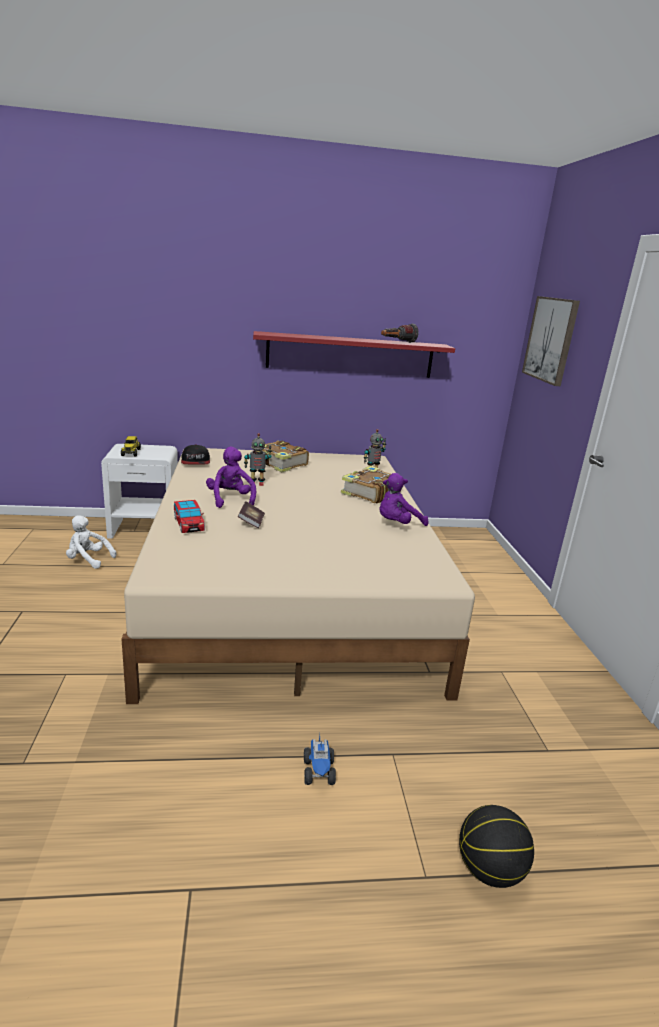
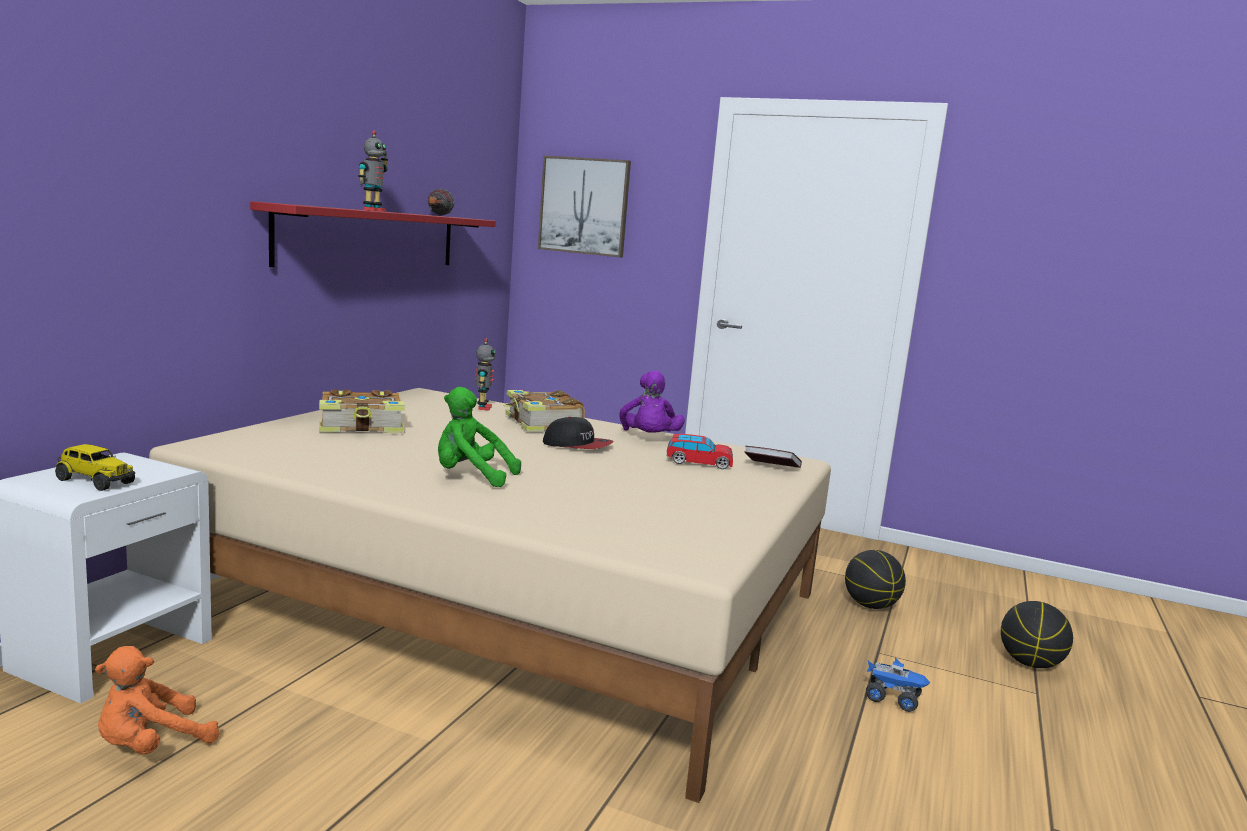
camera: 60 degrees left, 10 degrees down
(88, 560) = (151, 746): white plush toy -> orange plush toy
(188, 524) = (535, 515): toy car -> toy car (698, 463)
(195, 462) = (258, 458): cap -> cap (577, 445)
(230, 500) = (470, 477): purple plush toy -> green plush toy
(251, 522) = (569, 486): book -> book (771, 468)
(257, 483) = (425, 452): toy robot -> toy robot (373, 210)
(481, 738) = (870, 605): none -> basketball

